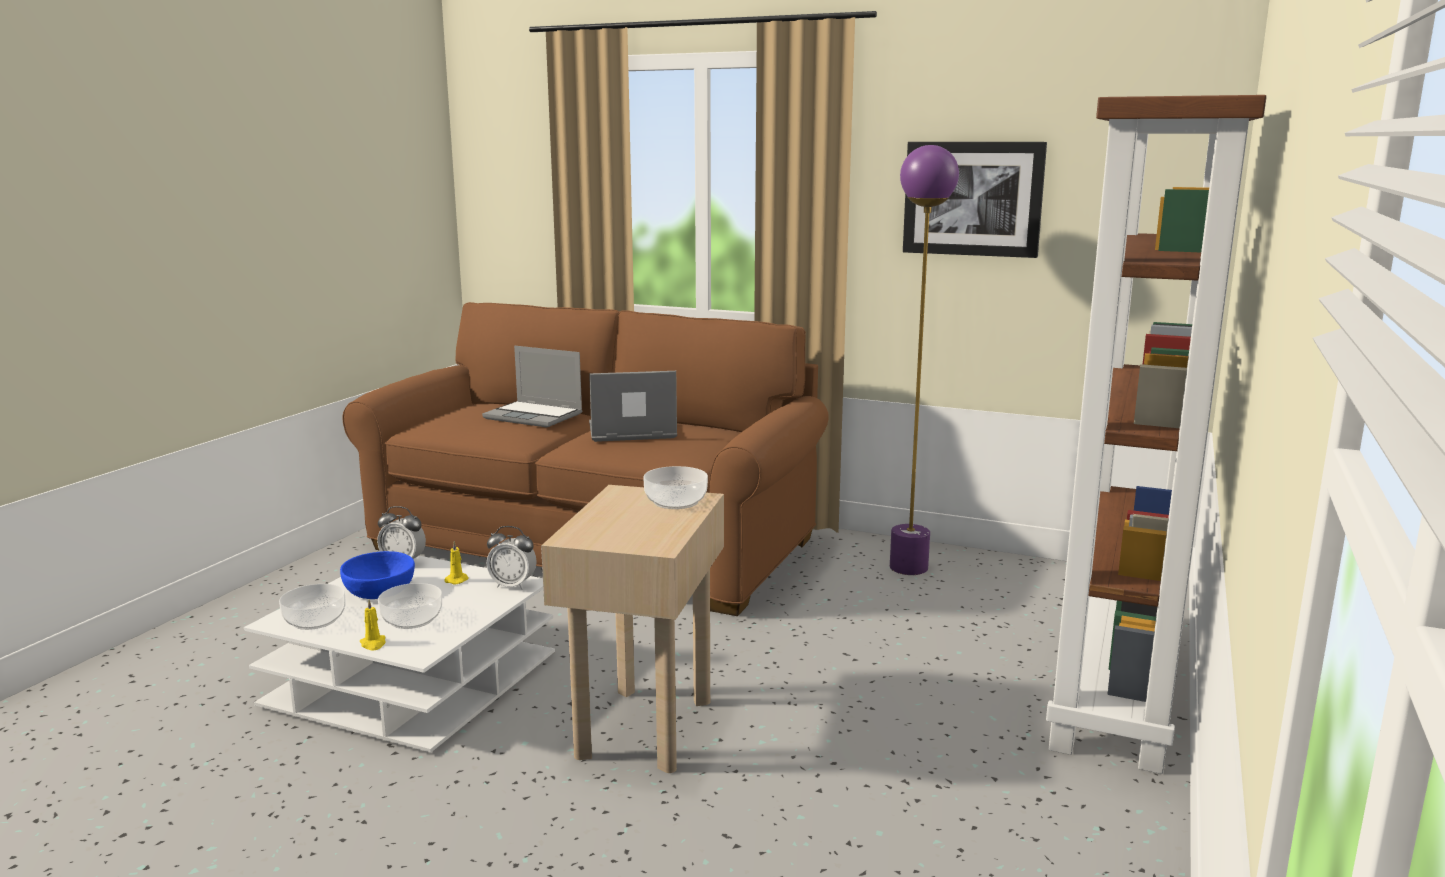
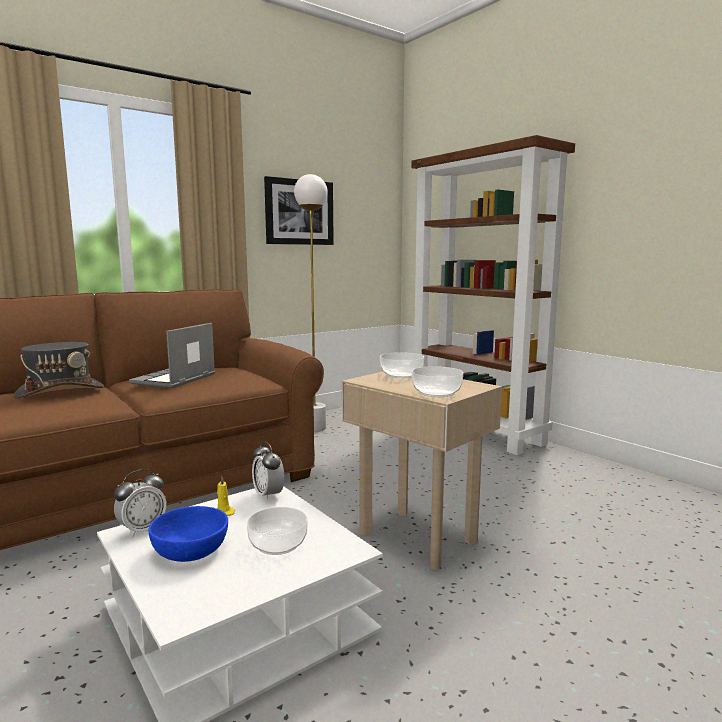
camera: 60 degrees left, 5 degrees down
(315, 620) = (210, 593): bowl -> bowl (437, 392)
(373, 644) = (308, 569): yellow candle -> none
(513, 585) = (268, 495): alarm clock -> alarm clock turned 105 degrees clockwise
(535, 416) = (60, 391): laptop -> grey hat
(909, 568) = (315, 428): purple floor lamp -> white floor lamp

